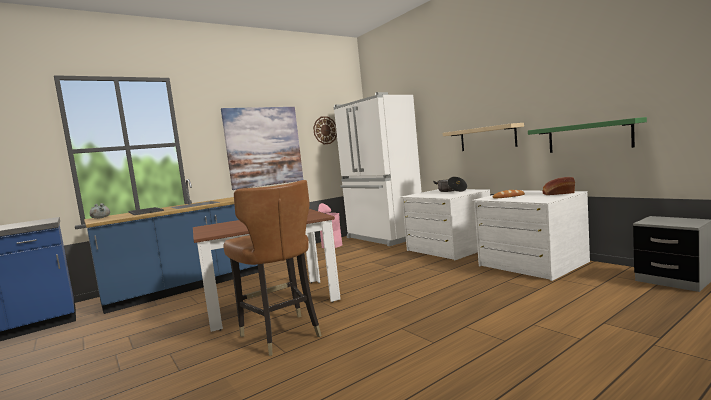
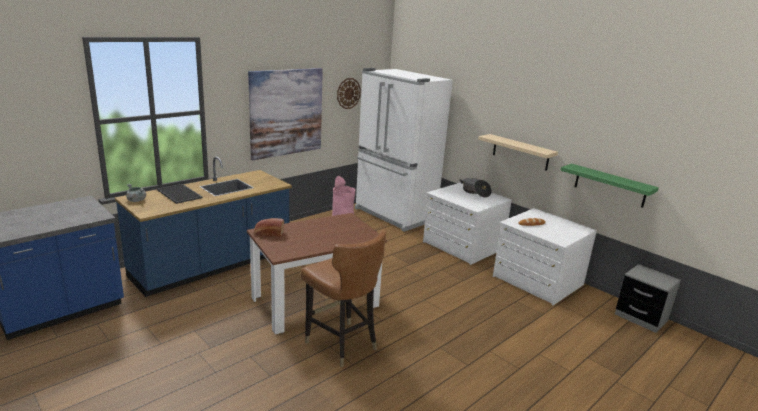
camera: 10 degrees left, 15 degrees up
(558, 193) = (573, 229): bread -> bread (268, 233)

